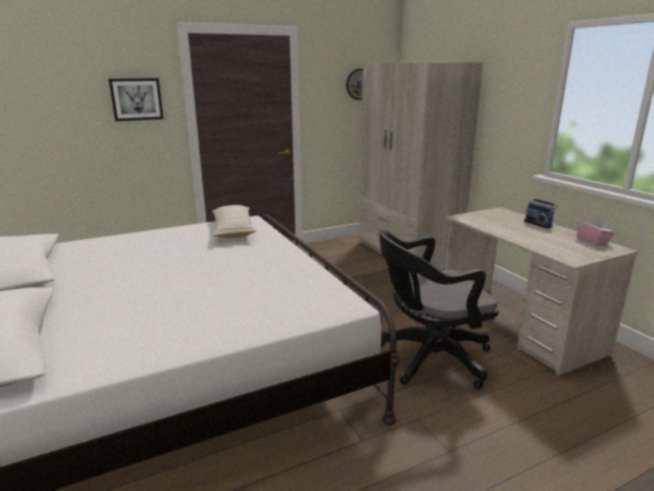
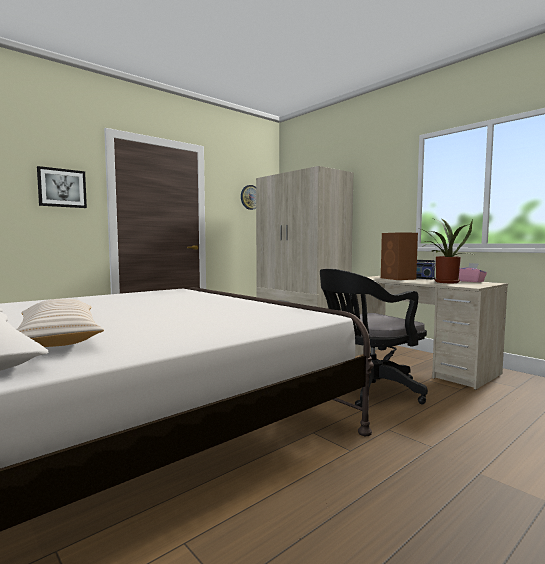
camera: 15 degrees left, 15 degrees down
(233, 229) = (168, 293): beige pillow -> beige pillow (58, 338)
(504, 223) = (398, 278): none -> brown speaker
(551, 241) = (444, 282): none -> potted plant

